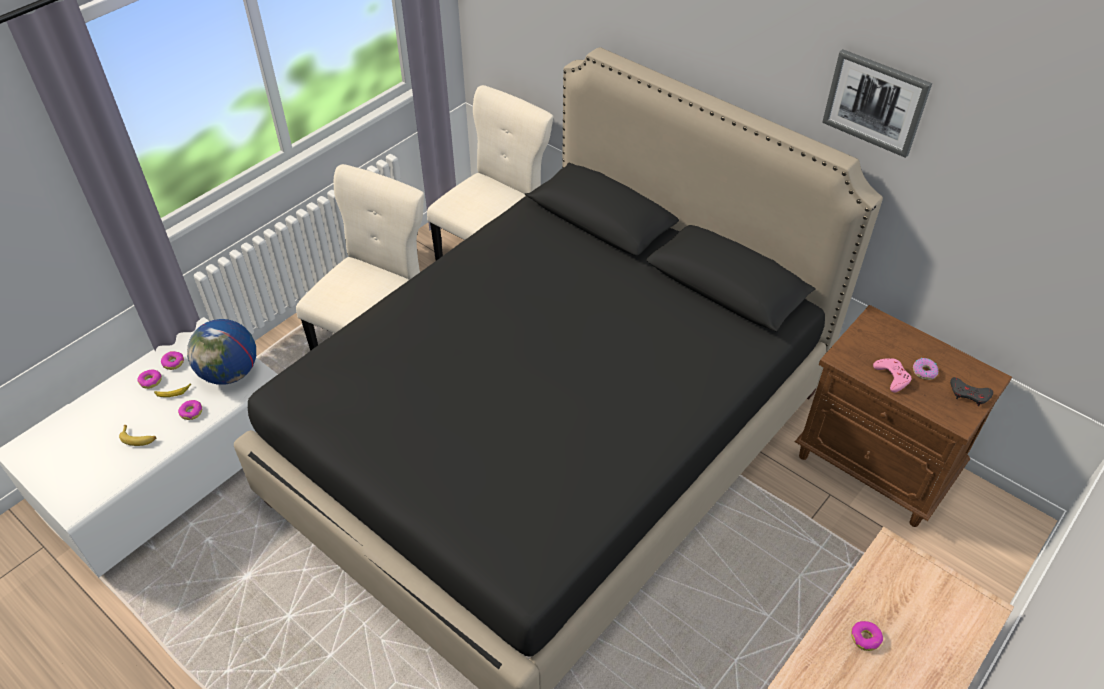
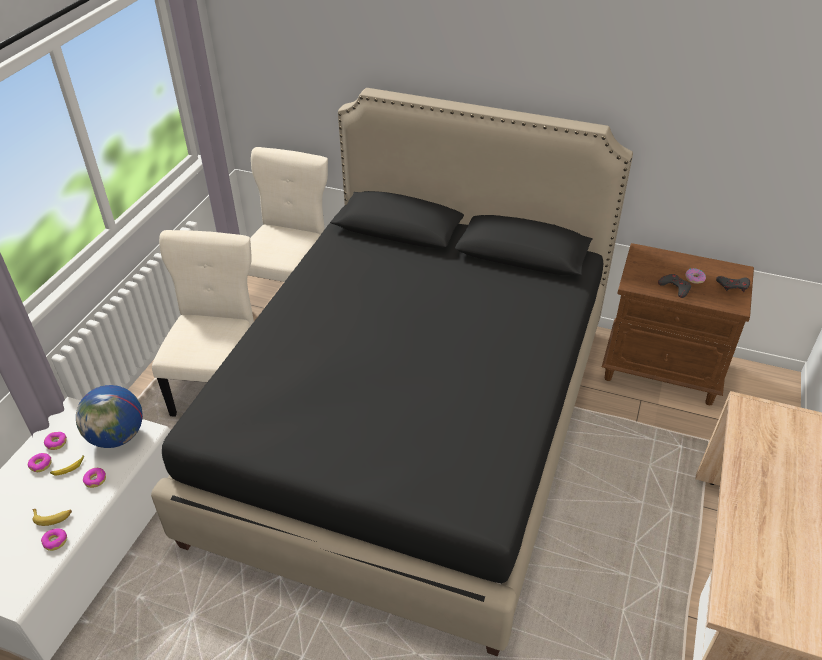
camera: 20 degrees left, 5 degrees down
(865, 638) = (764, 472): donut -> donut (55, 541)
(875, 102) = (616, 77): picture -> none
(892, 376) = (675, 287): pink game controller -> grey game controller

